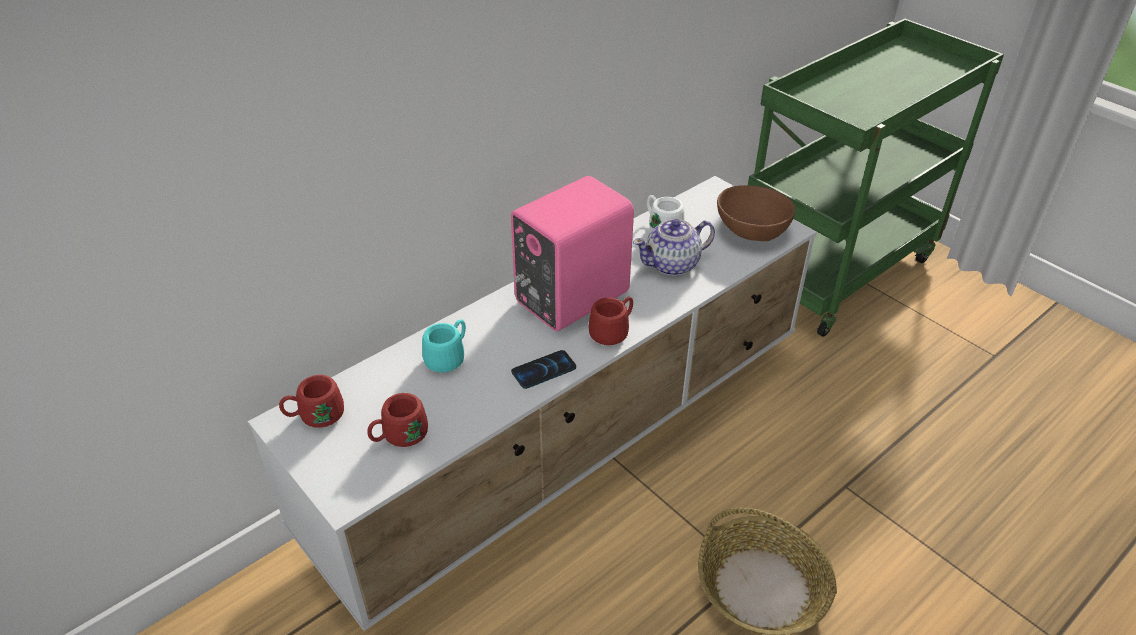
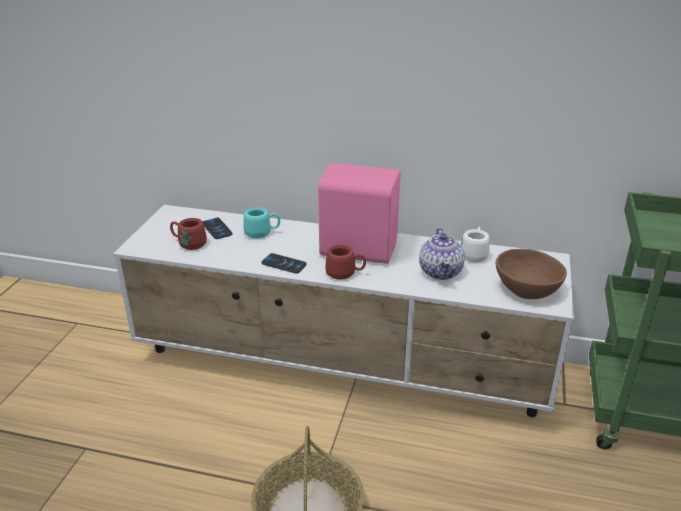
camera: 55 degrees right, 10 degrees down
(315, 417) = (181, 218): red mug -> none
(390, 394) = (217, 229): none -> phone
(673, 264) = (441, 271): teapot -> teapot turned 120 degrees counterclockwise

